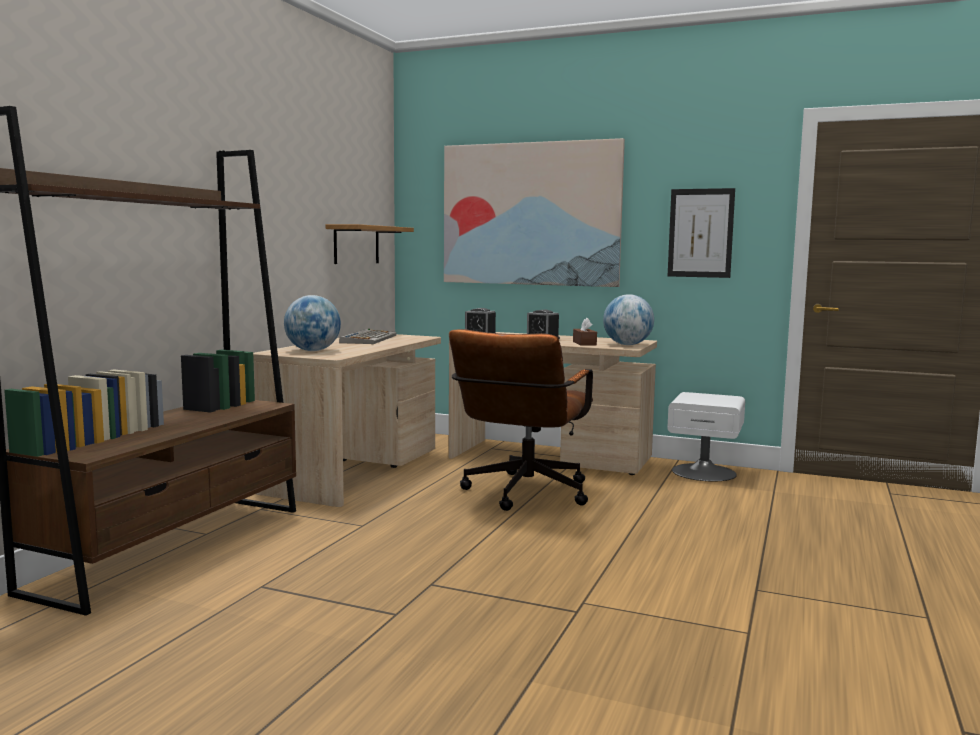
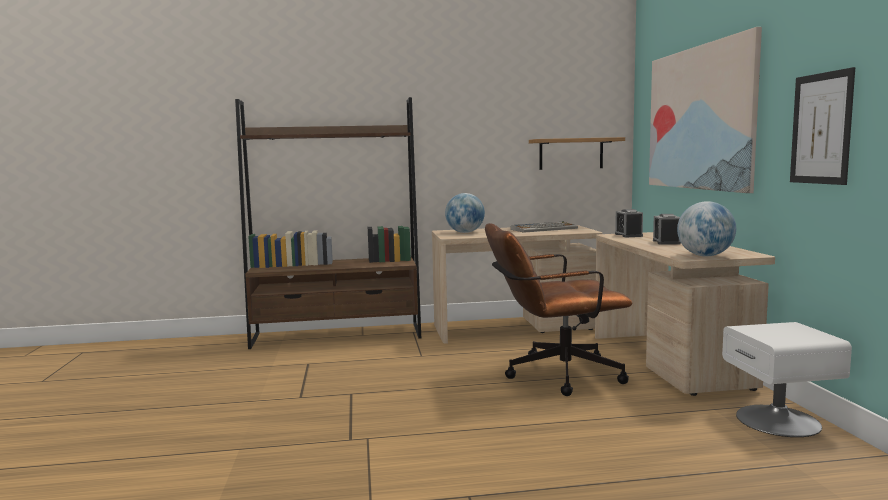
camera: 60 degrees right, 0 degrees up
(584, 343) = (673, 250): brown tissue box -> none

